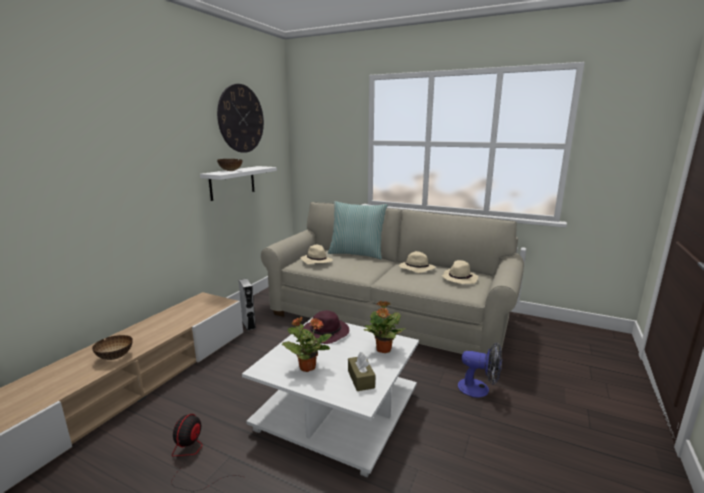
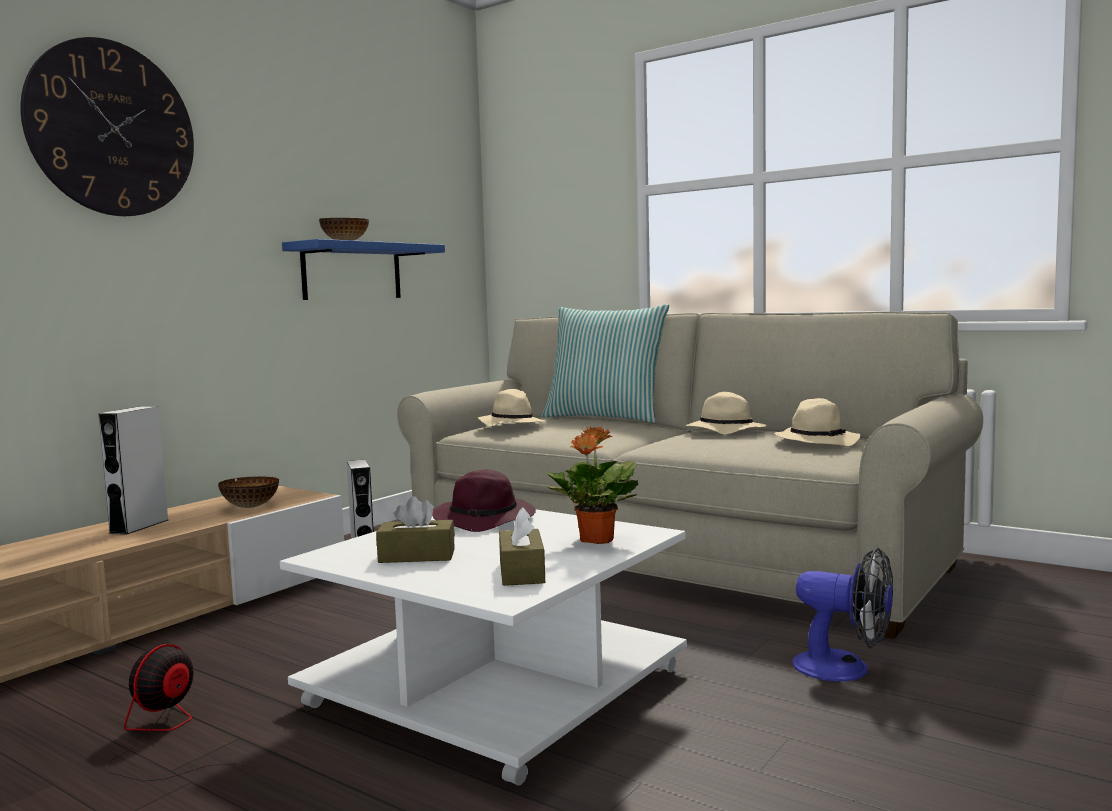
camera: 10 degrees right, 10 degrees down
(116, 357) = (63, 553): bowl -> bowl (251, 507)
(147, 331) = (139, 526): none -> grey speaker
(232, 182) = (352, 272): white shelf -> blue shelf
(241, 119) = (376, 149): wall clock -> wall clock (112, 129)
(307, 367) = (417, 556): potted plant -> brown tissue box

